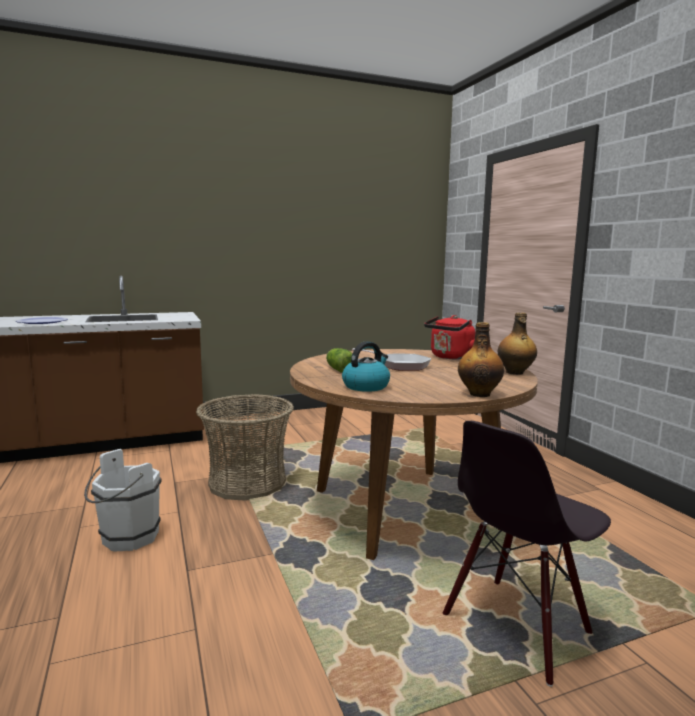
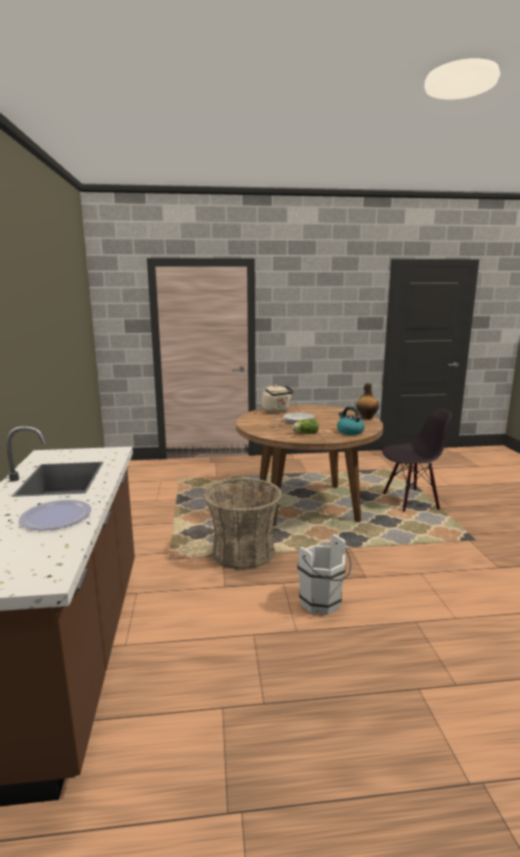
camera: 75 degrees left, 5 degrees up
(450, 357) = (276, 411): red kettle -> beige kettle
(515, 372) = (322, 407): bottle -> none
(517, 626) = (410, 501): black chair -> black chair turned 75 degrees counterclockwise

